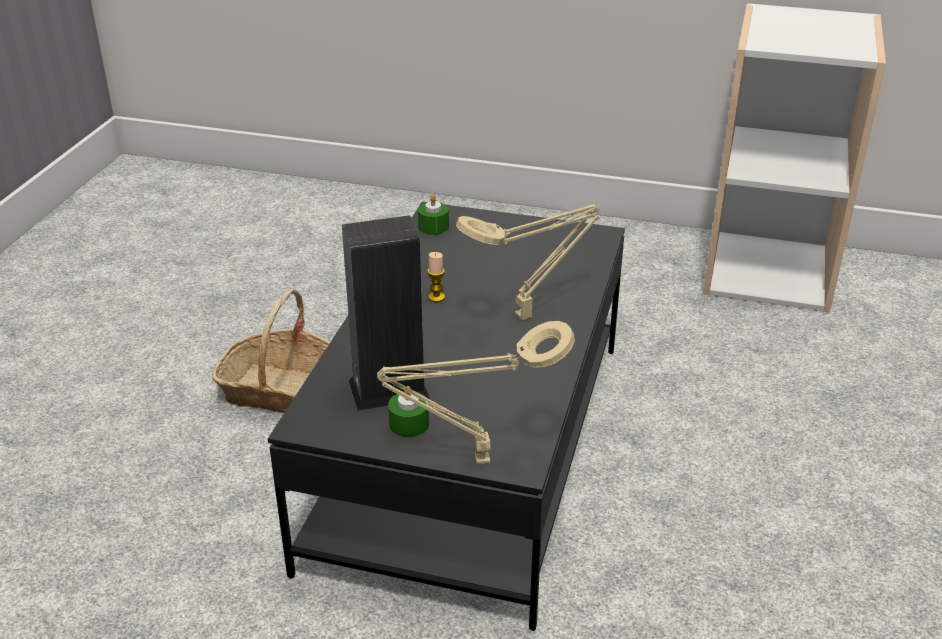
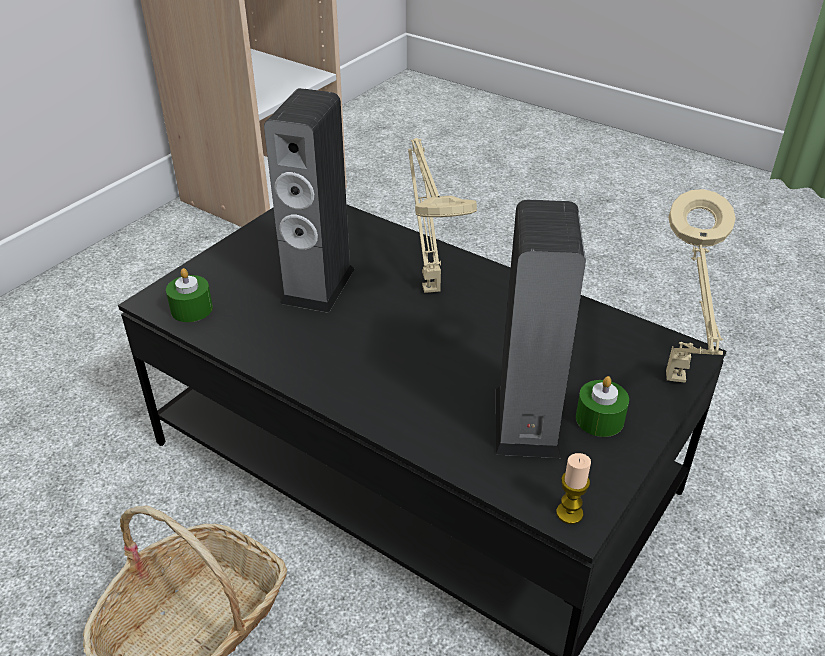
camera: 70 degrees left, 5 degrees up
(436, 297) = (354, 342): candle -> candle (569, 513)
(493, 267) = (318, 285): none -> speaker

